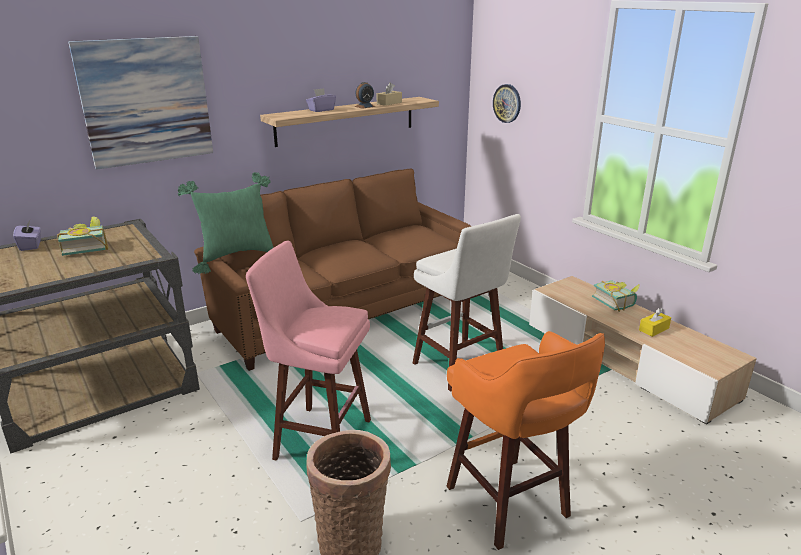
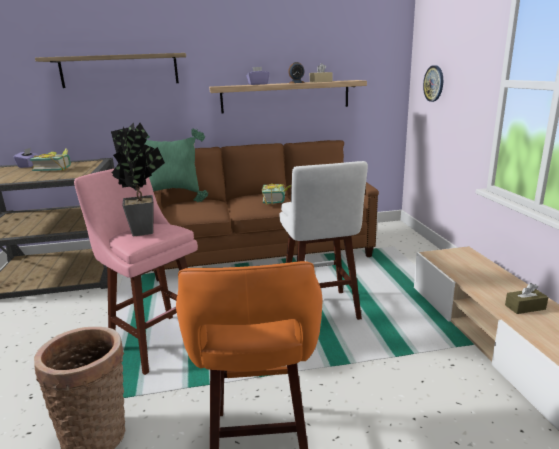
camera: 25 degrees right, 5 degrees down
(146, 101) = (119, 70): picture -> shelf
(321, 317) = (145, 229): none -> potted plant
(616, 302) = (499, 275): book -> book (277, 200)
(654, 329) = (525, 307): yellow tissue box -> brown tissue box

